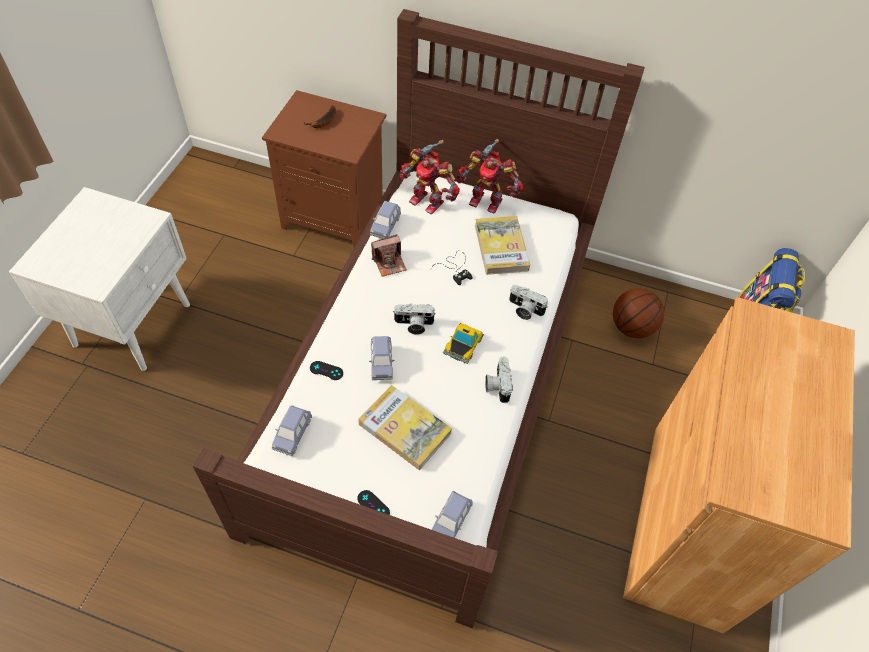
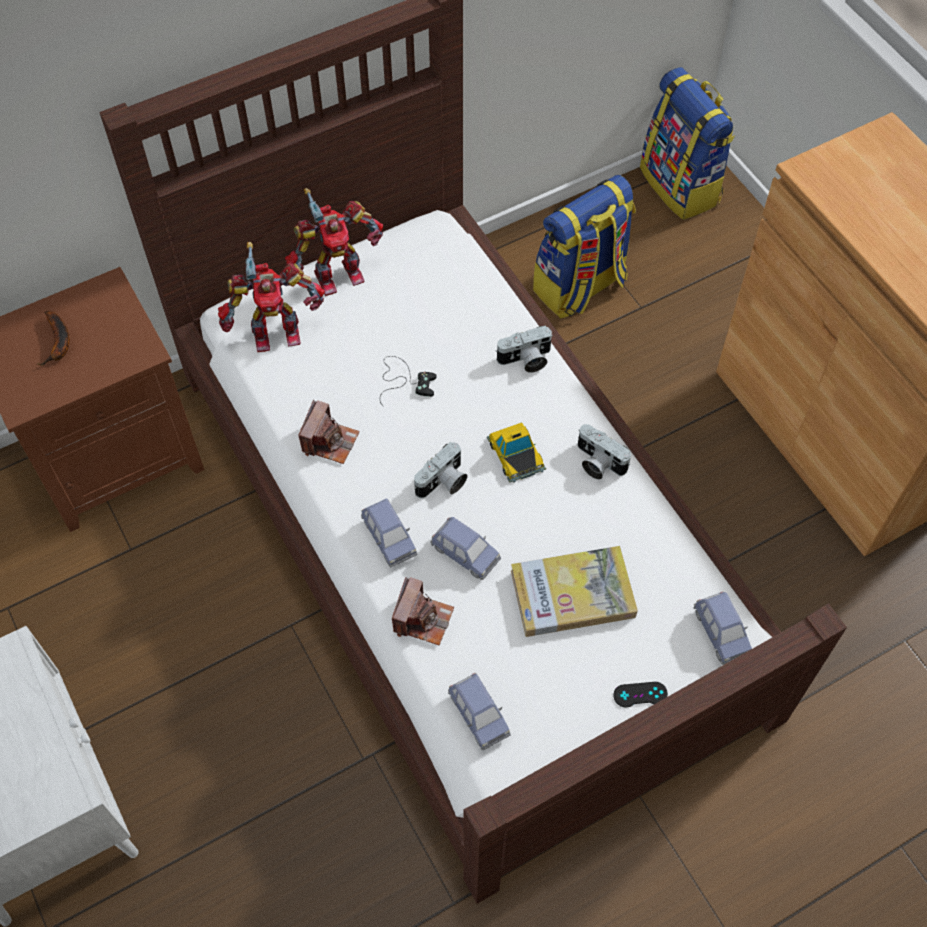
camera: 45 degrees left, 5 degrees up
(326, 370) = (422, 619): black game controller -> camera
(385, 226) = (269, 405): blue toy car -> blue toy car (389, 538)
(501, 247) = (420, 314): book -> none
(631, 327) = (580, 287): basketball -> backpack

